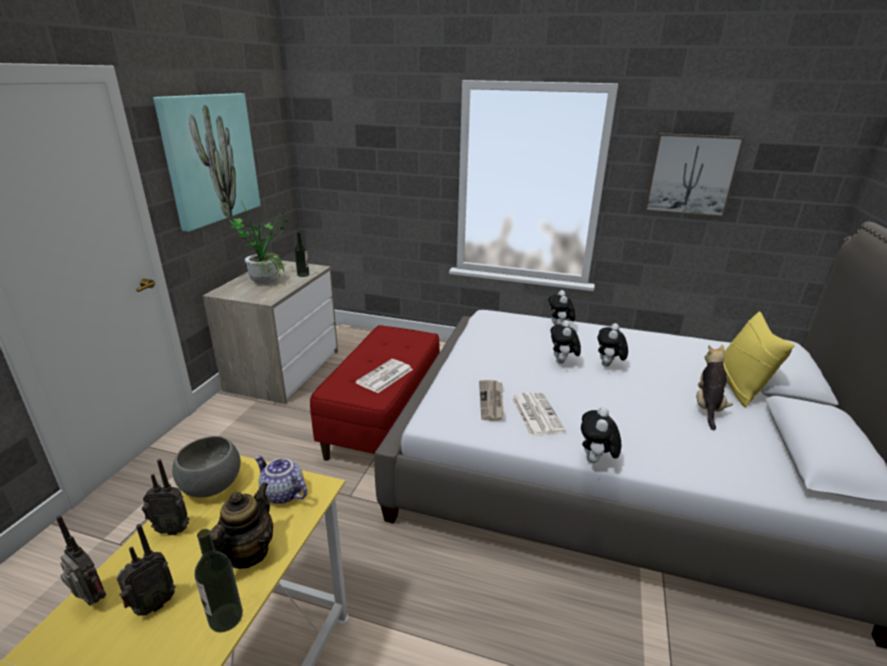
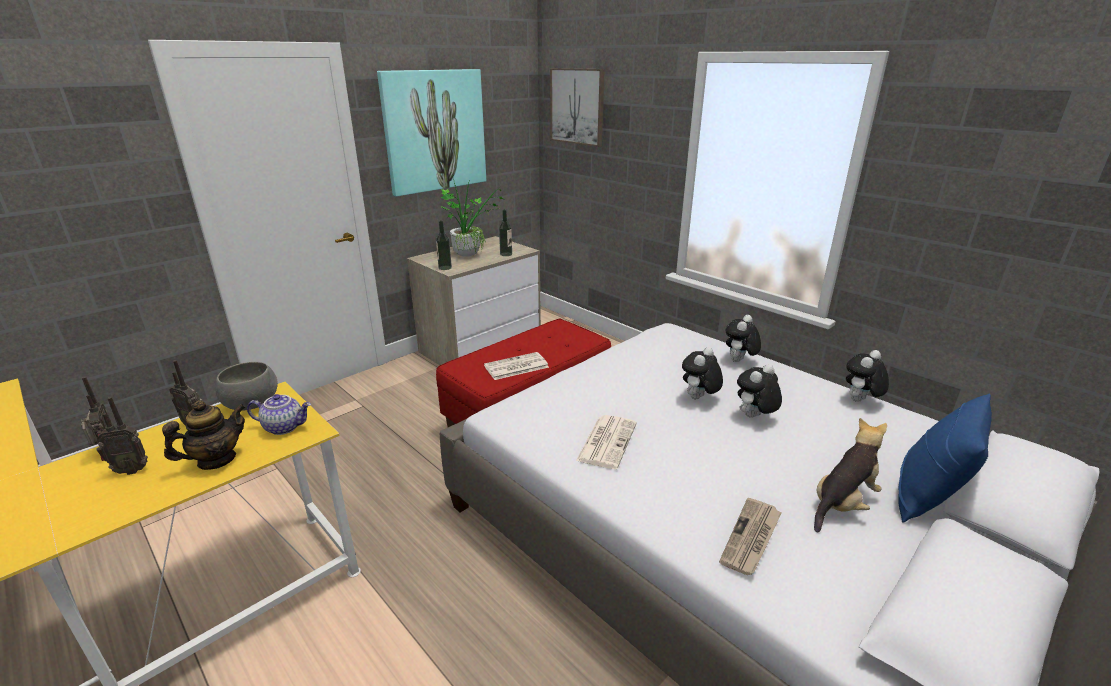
camera: 30 degrees right, 0 degrees up
(226, 617) = (157, 497): bottle -> bottle (445, 268)
(282, 494) = (285, 427): teapot -> teapot turned 120 degrees clockwise
(491, 401) = (573, 415): newspaper -> newspaper (751, 538)
(595, 461) = (620, 509): plush toy -> plush toy (859, 401)
(691, 175) = (988, 184): picture -> picture (577, 106)
(740, 387) = (927, 496): yellow pillow -> blue pillow

